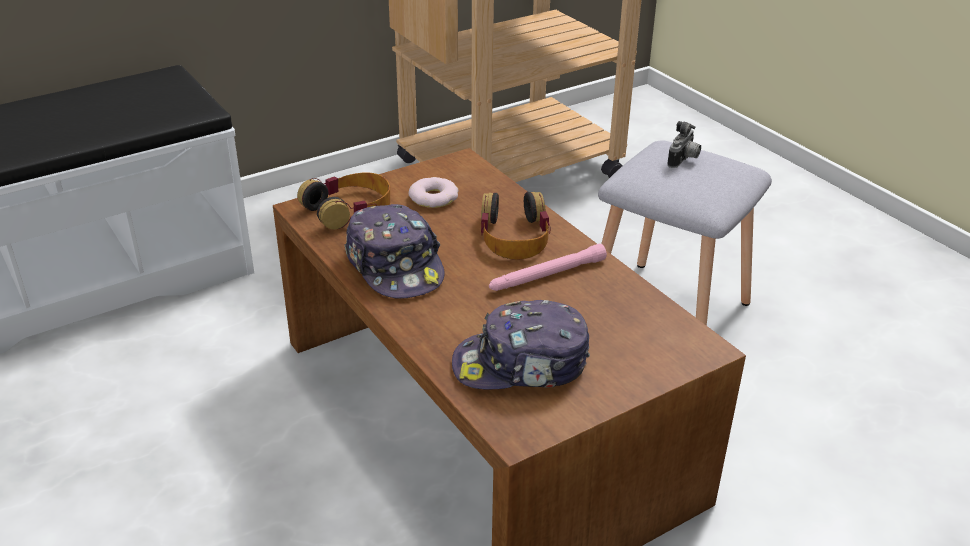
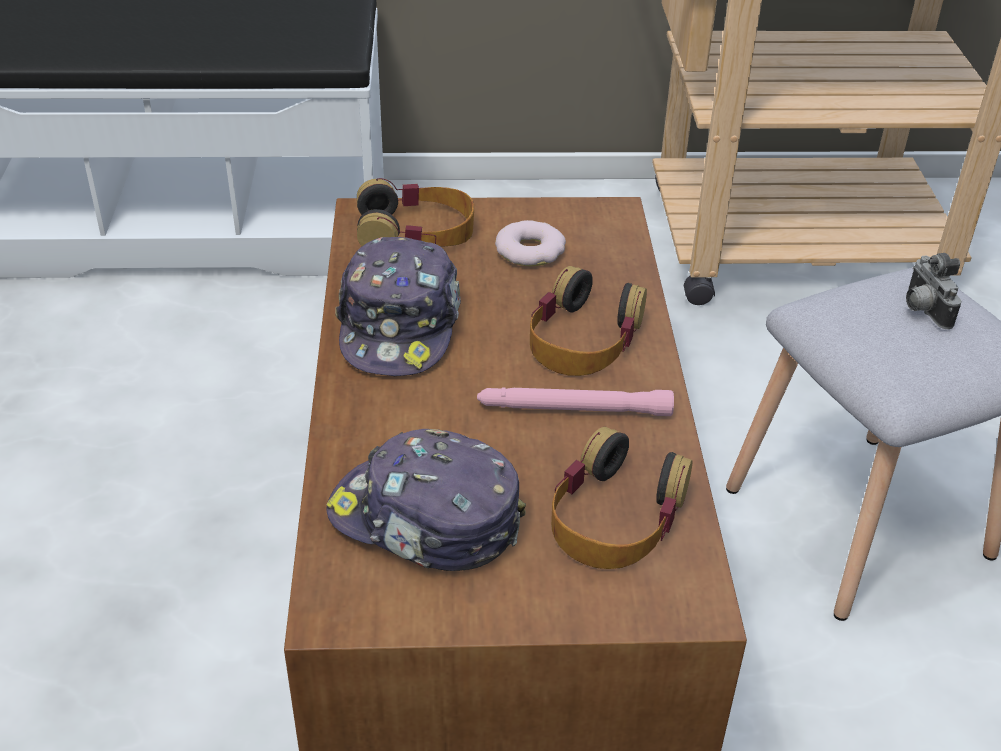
camera: 30 degrees right, 5 degrees up
(624, 322) = (615, 516): none -> headphones
(684, 160) = (922, 310): camera -> camera turned 105 degrees clockwise

